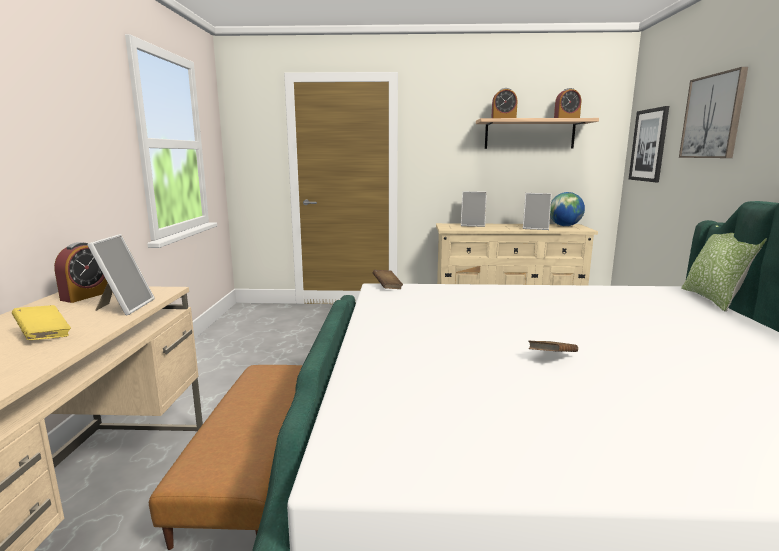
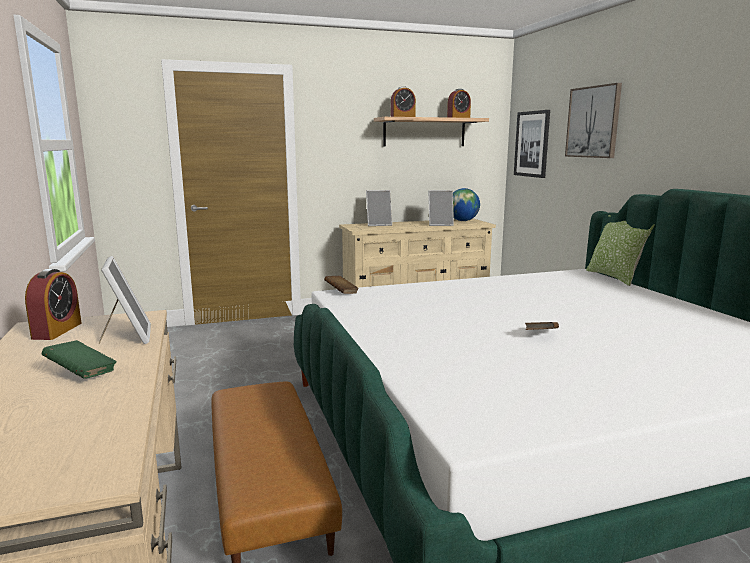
camera: 20 degrees left, 0 degrees up
(44, 335) = (82, 373): yellow book -> green book

